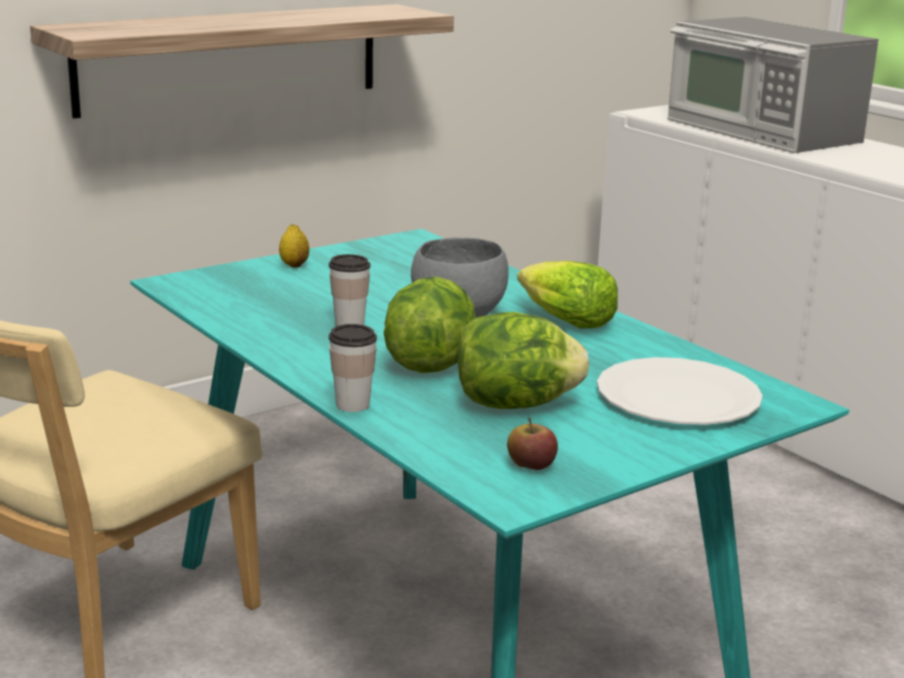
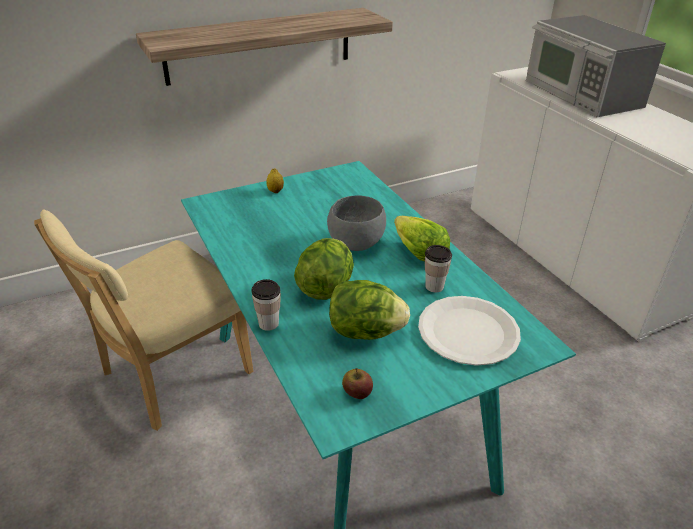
camera: 10 degrees right, 15 degrees up
(349, 324) = (290, 247): cup -> cup (434, 286)

